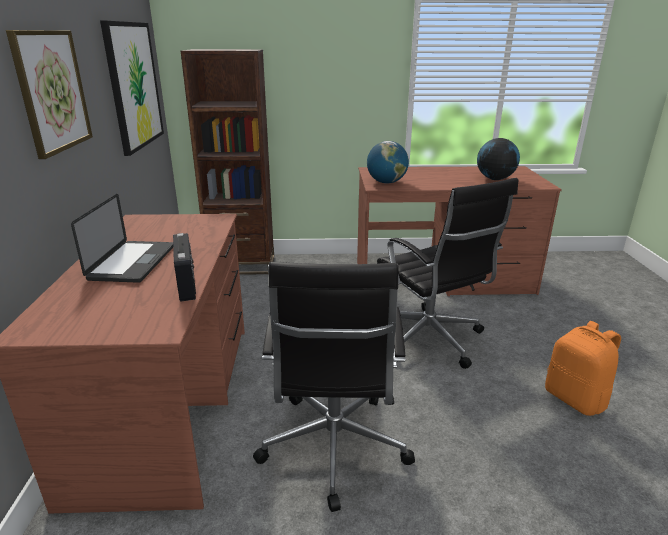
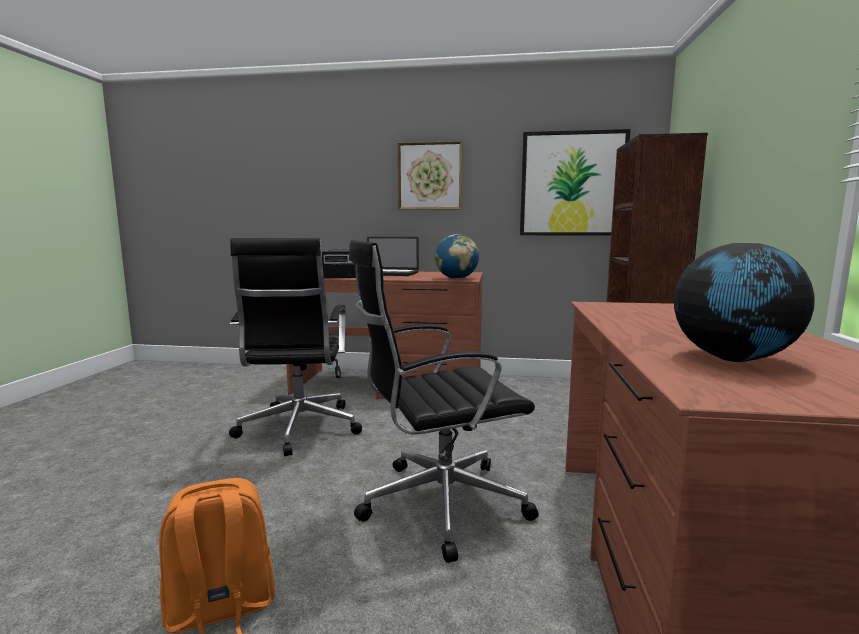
camera: 100 degrees right, 15 degrees down
(333, 448) = (298, 429): black office chair -> black office chair turned 105 degrees counterclockwise
(386, 182) = (621, 307): globe -> globe (456, 278)

